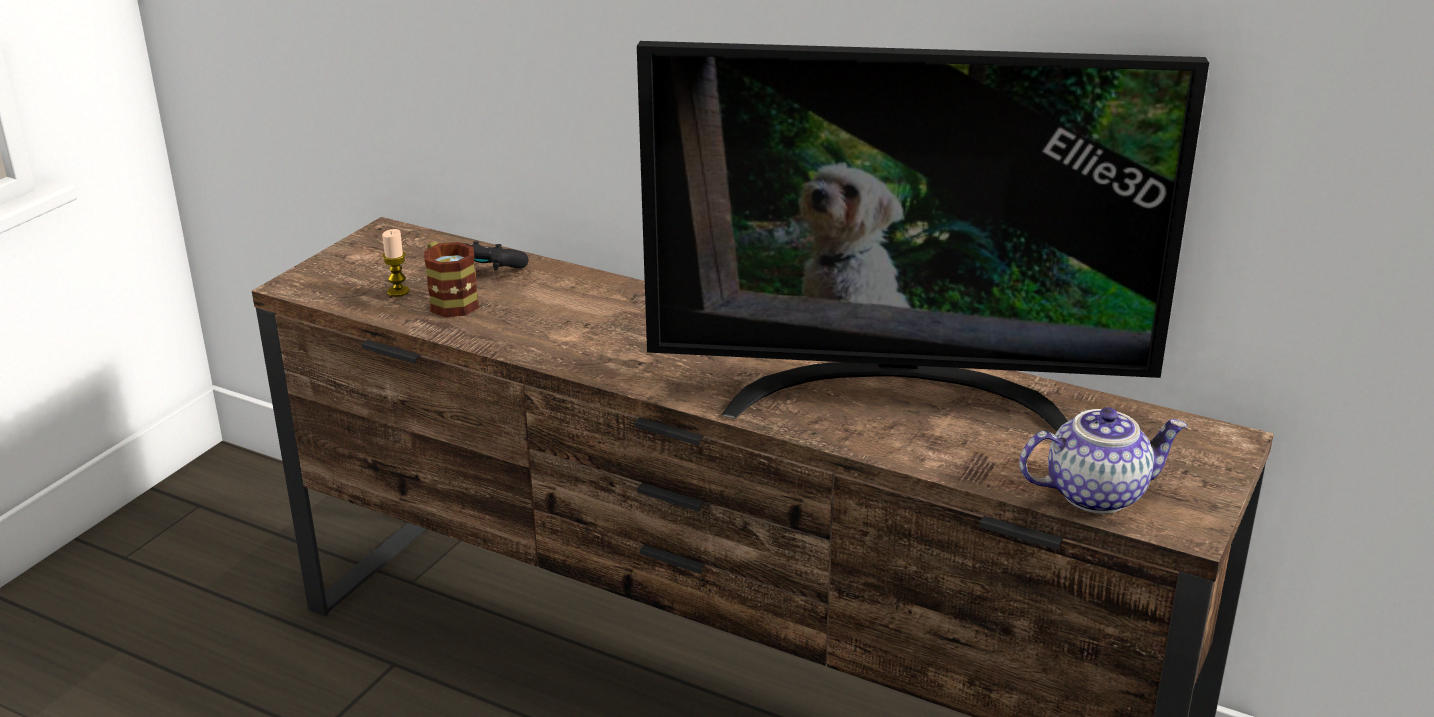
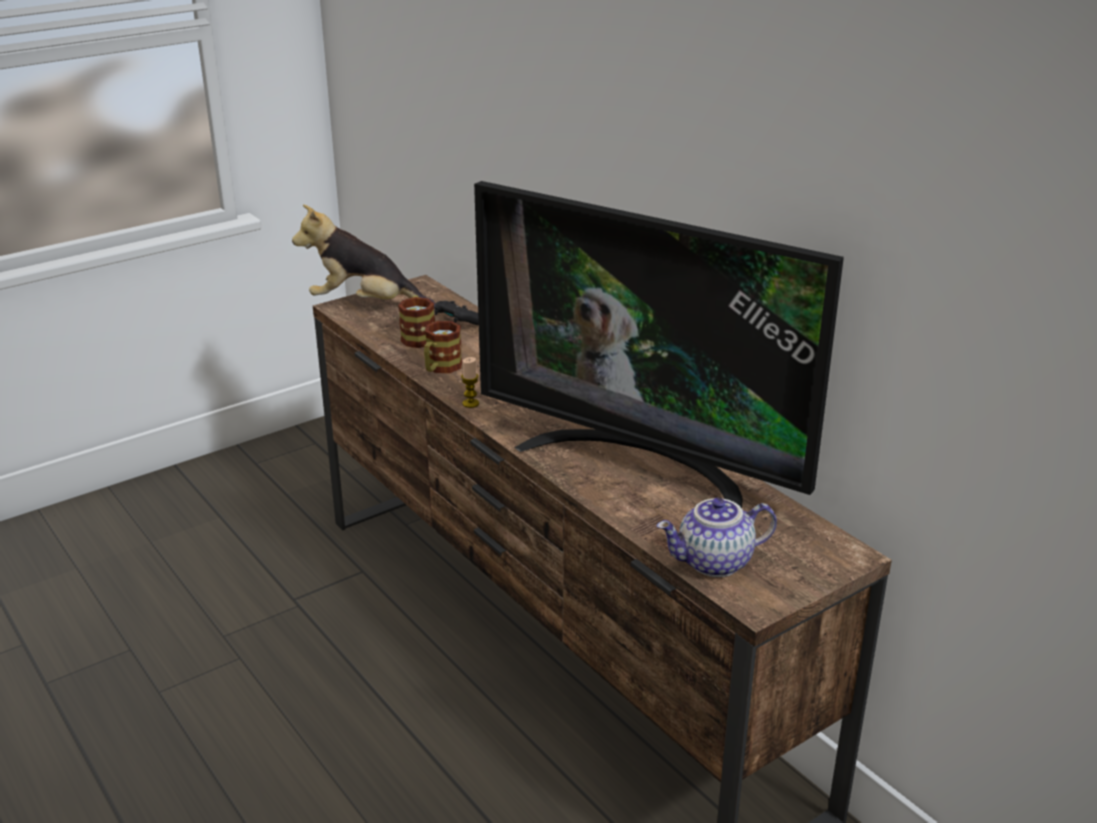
camera: 25 degrees right, 0 degrees up
(330, 274) = (364, 304): none -> plush toy
(398, 291) = (393, 324): candle -> candle (470, 403)
(521, 336) = (440, 368): none -> mug
(1096, 493) = (714, 563): teapot -> teapot turned 150 degrees clockwise

